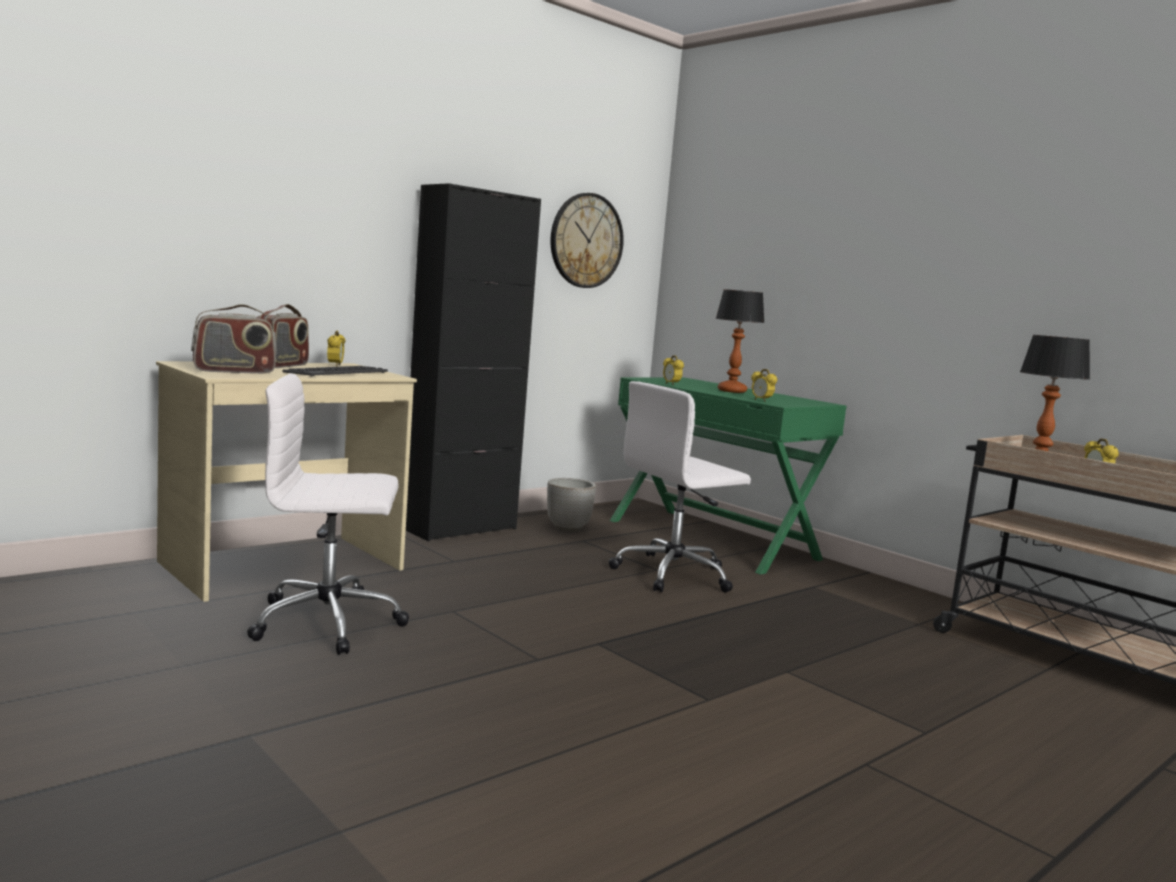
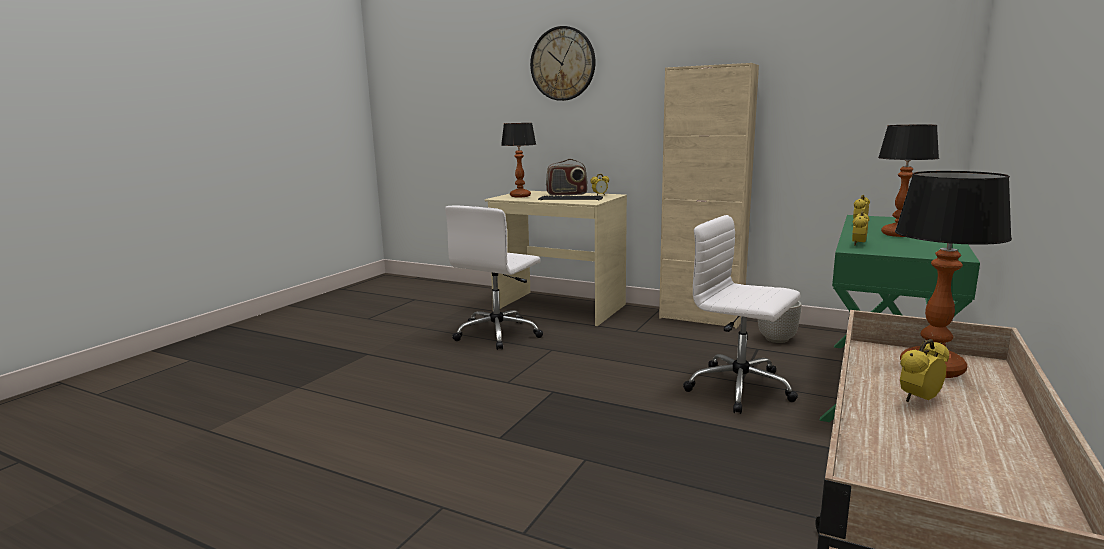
camera: 70 degrees right, 5 degrees up
(234, 371) = (520, 196): radio -> table lamp
(330, 623) = (498, 334): white office chair -> white office chair turned 120 degrees counterclockwise
(460, 529) = (701, 318): black cabinet -> beige cabinet
(586, 240) = (852, 87): wall clock -> wall clock (563, 64)

